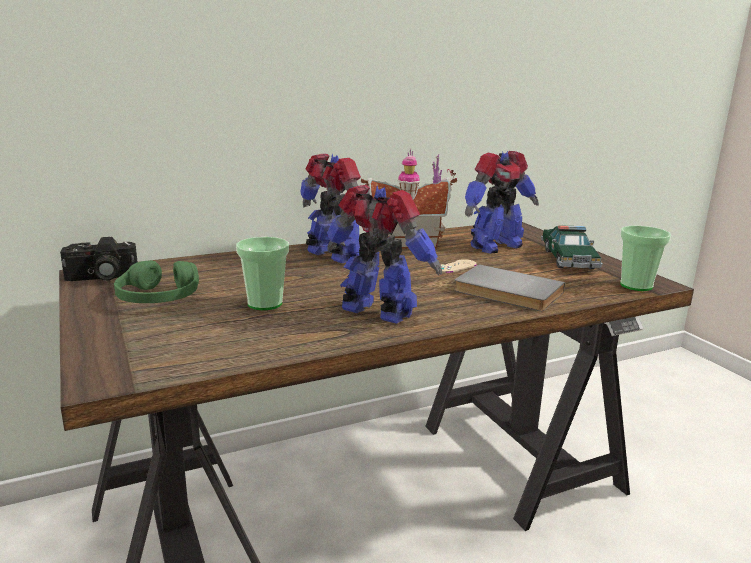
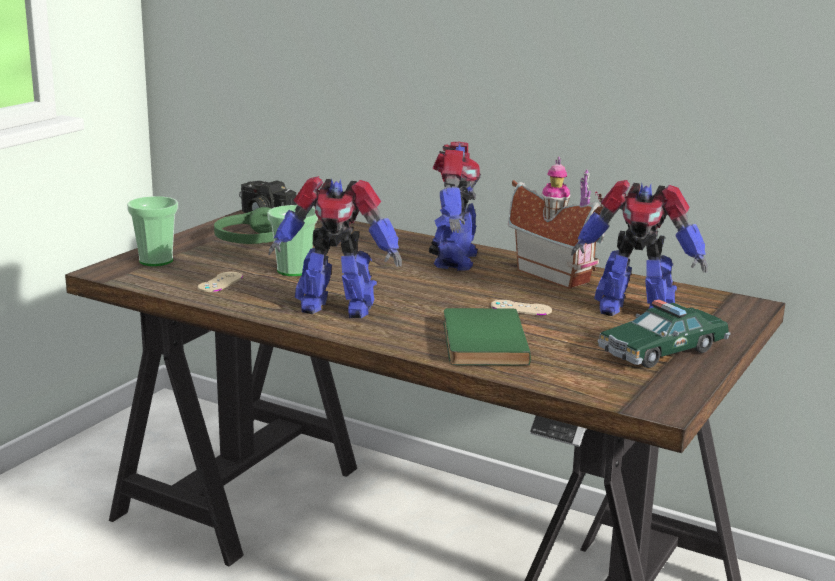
camera: 55 degrees right, 0 degrees up
(242, 337) = (220, 282): none -> beige game controller
(377, 313) = (336, 307): toy robot -> toy robot turned 105 degrees clockwise
(506, 292) = (480, 342): grey book -> green book
(636, 285) = (628, 396): cup -> cup (156, 261)

